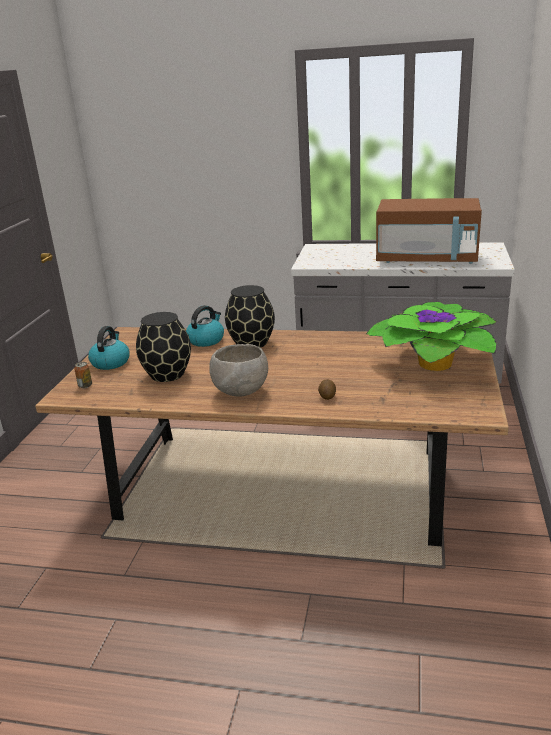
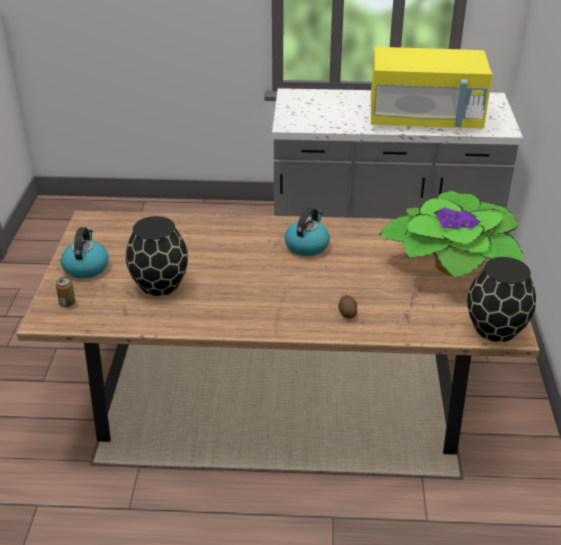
camera: 10 degrees left, 10 degrees up
(206, 340) = (190, 232): kettle -> kettle (307, 245)
(241, 391) = (252, 308): grey bowl -> none
(251, 343) = (244, 237): black vase -> black vase (495, 330)
(426, 259) = (425, 120): brown microwave -> yellow microwave

